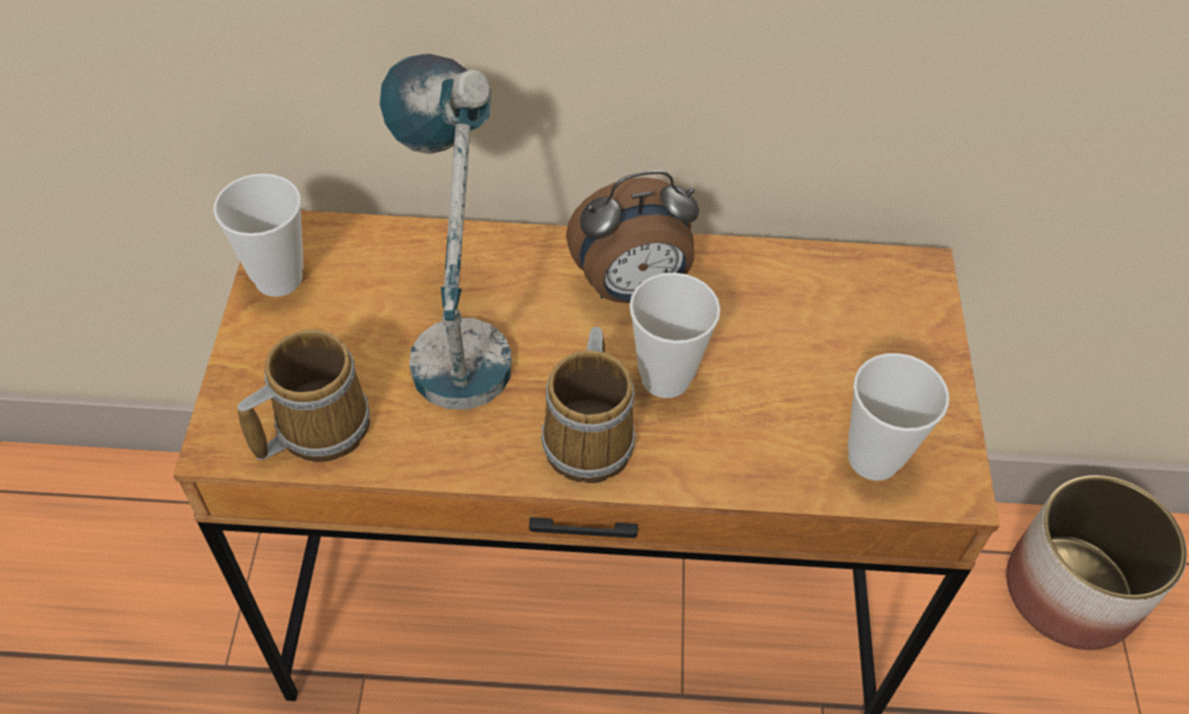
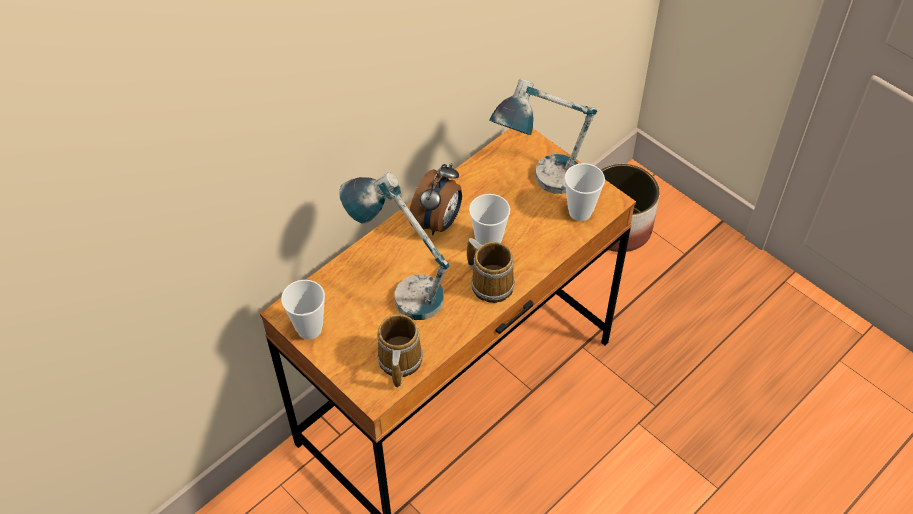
camera: 45 degrees left, 0 degrees up
(861, 360) = (540, 183): none -> table lamp

